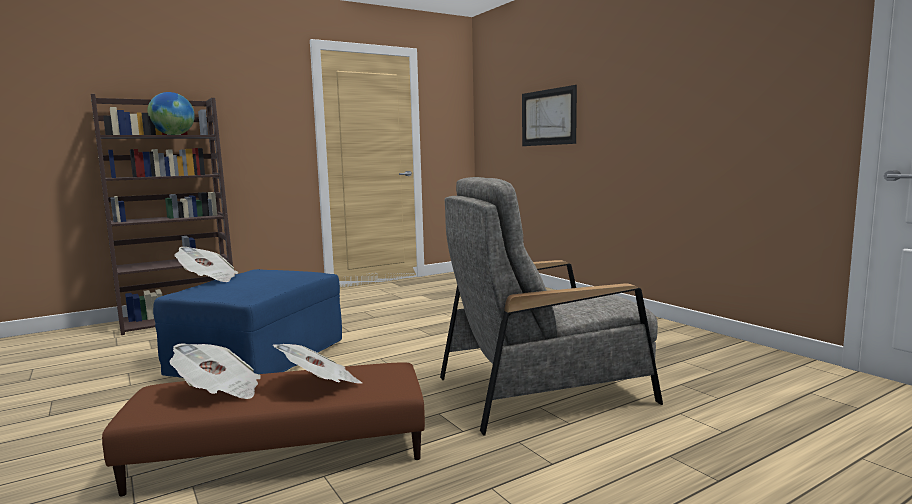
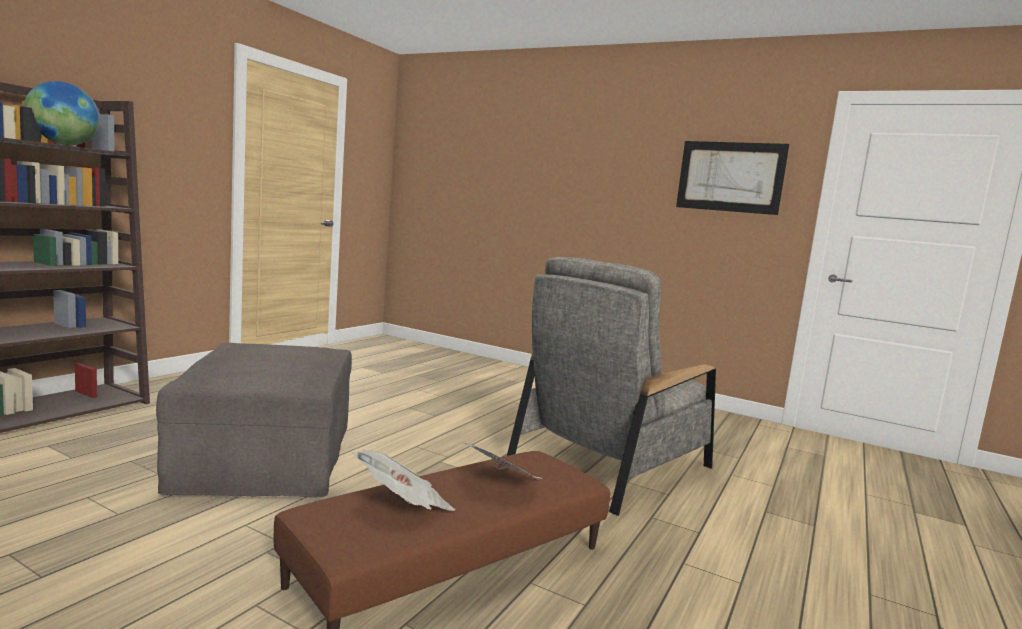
camera: 30 degrees left, 0 degrees up
(209, 279) = (215, 360): newspaper -> none
(259, 359) = (265, 459): blue ottoman -> grey ottoman
(548, 117) = (500, 182): picture -> picture (730, 177)

